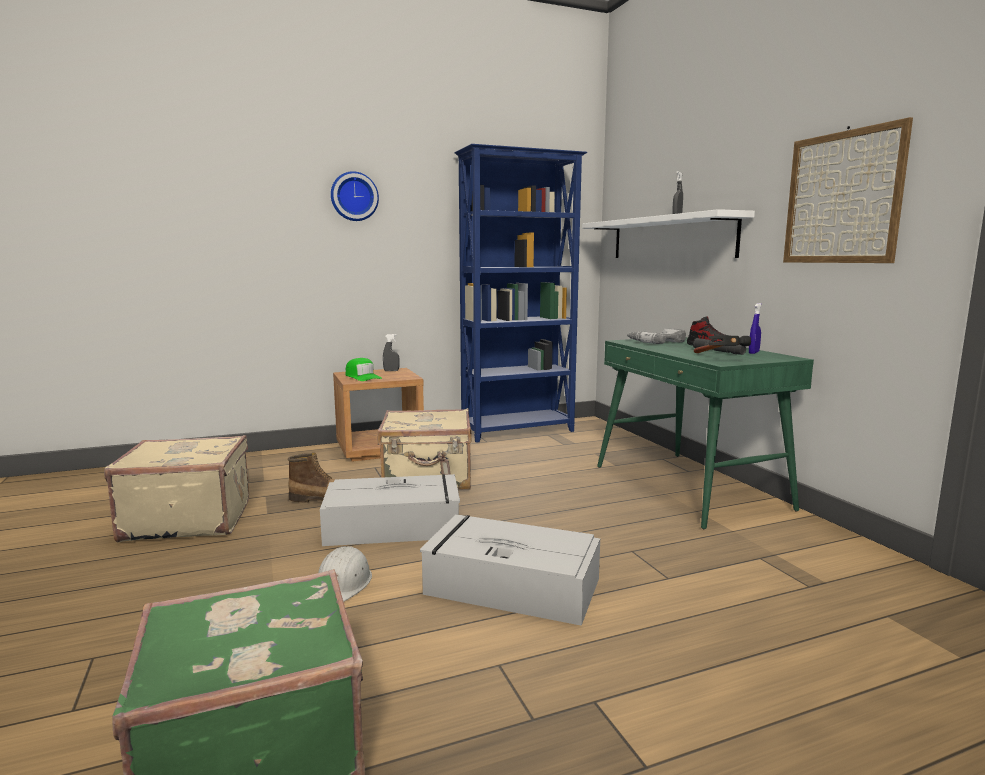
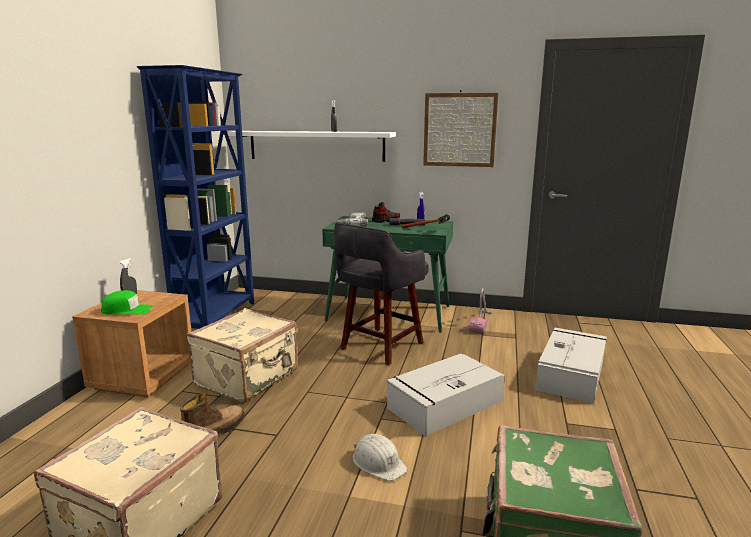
camera: 55 degrees left, 5 degrees up
(354, 196) = (59, 114): wall clock -> none
(395, 526) = (313, 416): grey storage box -> grey storage box (571, 374)
(590, 509) = (379, 347): none -> grey stool
(802, 545) = (481, 322): none -> vacuum cleaner

